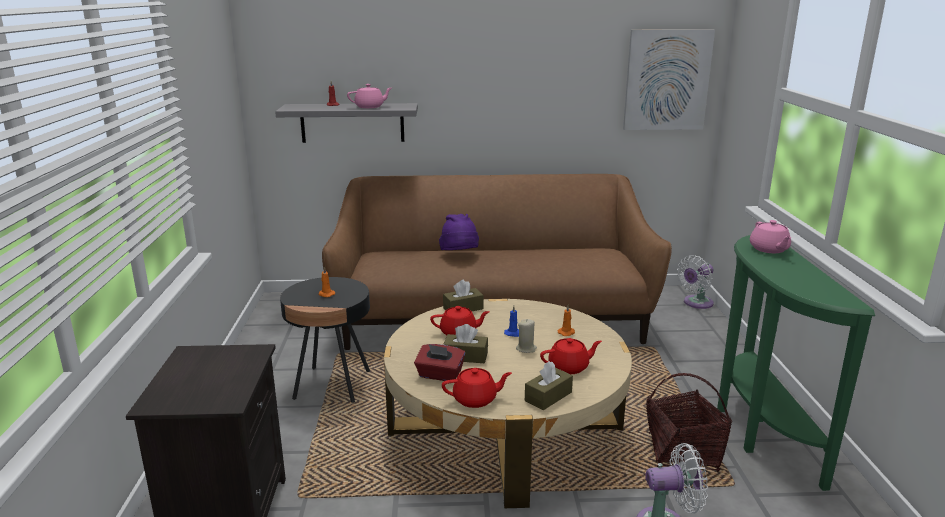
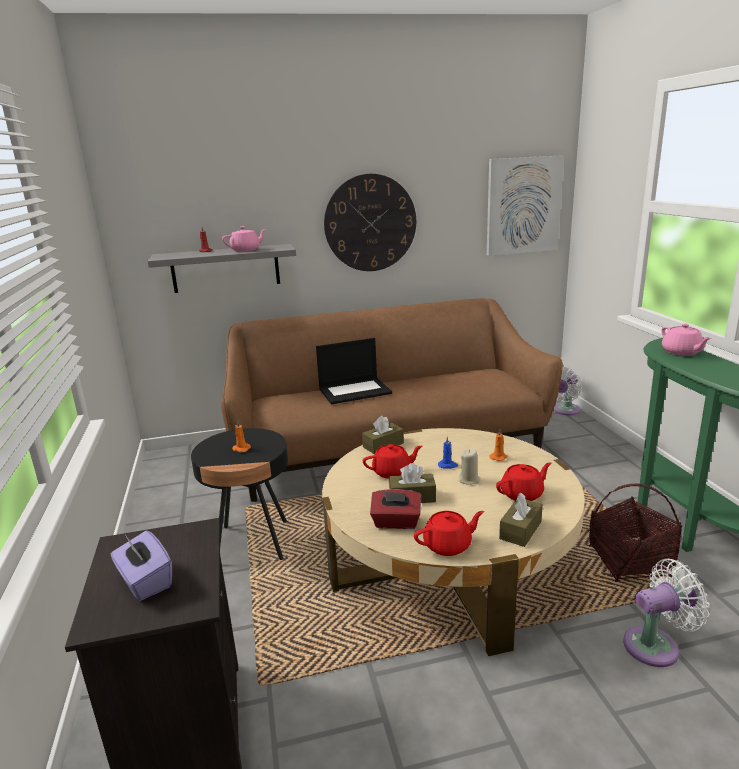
camera: 10 degrees left, 0 degrees up
(198, 382) = (145, 582): none -> purple tissue box
(459, 255) = (355, 390): purple hat -> laptop
(499, 88) = (370, 223): none -> wall clock

